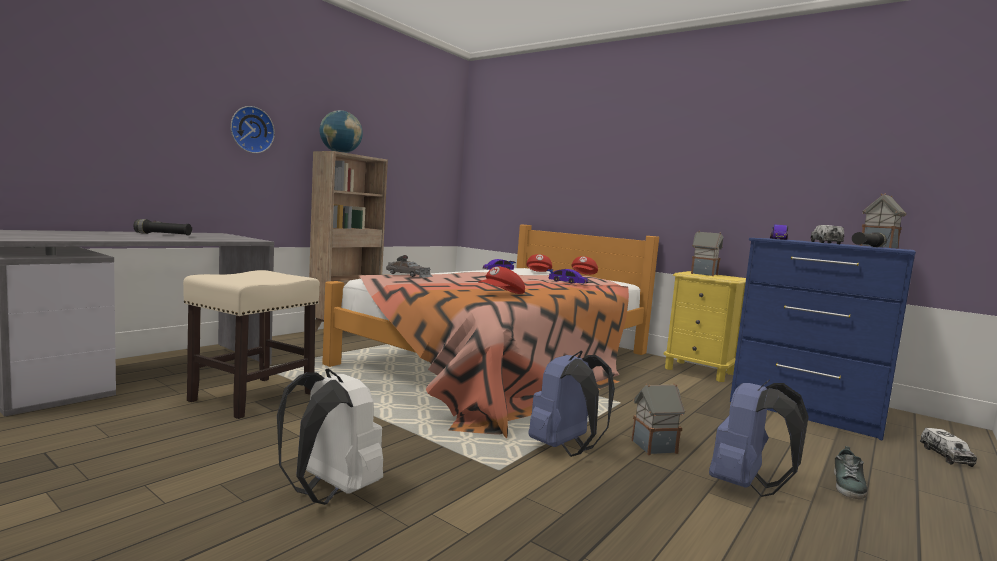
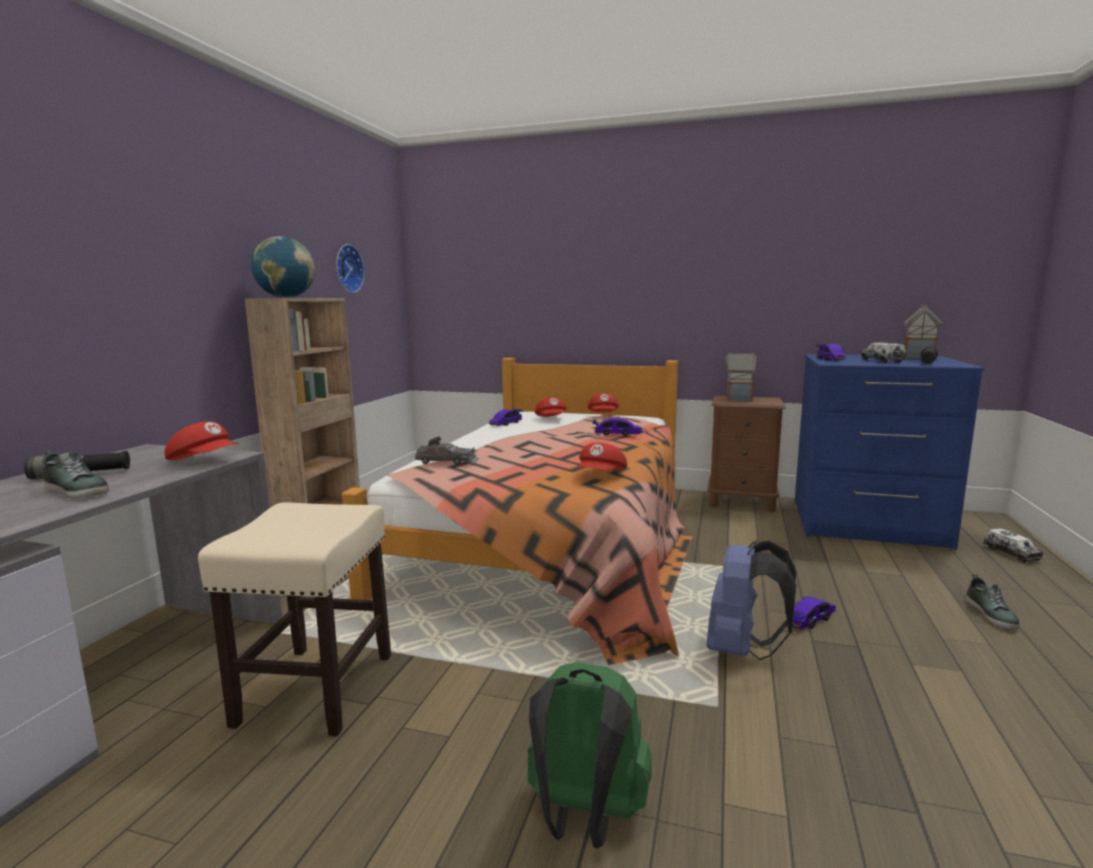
camera: 20 degrees left, 5 degrees up
(147, 237) = (78, 490): none -> shoe
(234, 239) = (204, 460): none -> red cap
(251, 130) = (157, 279): wall clock -> wall clock (347, 268)
(330, 492) = (584, 818): white backpack -> green backpack
(653, 447) = (810, 619): toy house -> toy car
(699, 371) = (742, 502): yellow nightstand -> brown nightstand
(746, 486) = (929, 644): blue backpack -> none

